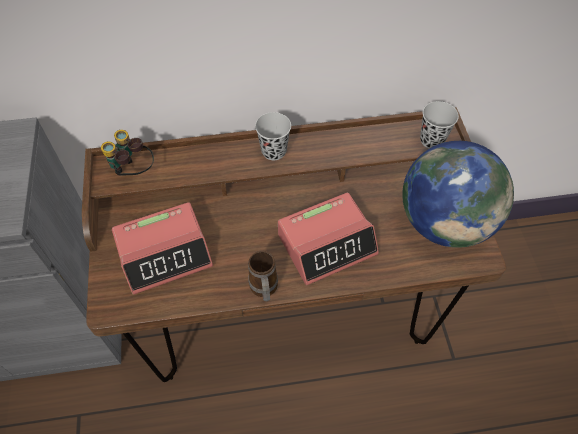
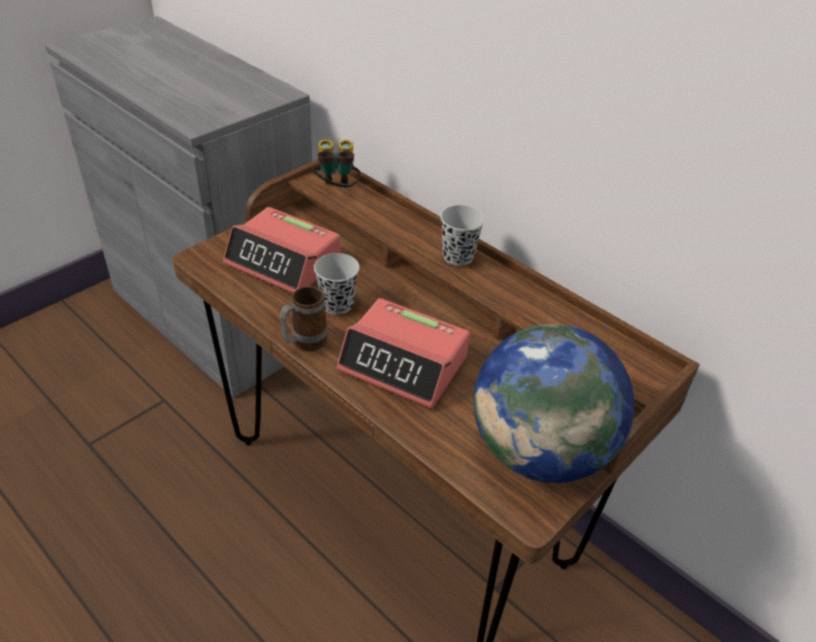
camera: 50 degrees right, 15 degrees down
(432, 140) = (624, 366): black cup -> black cup (337, 305)

